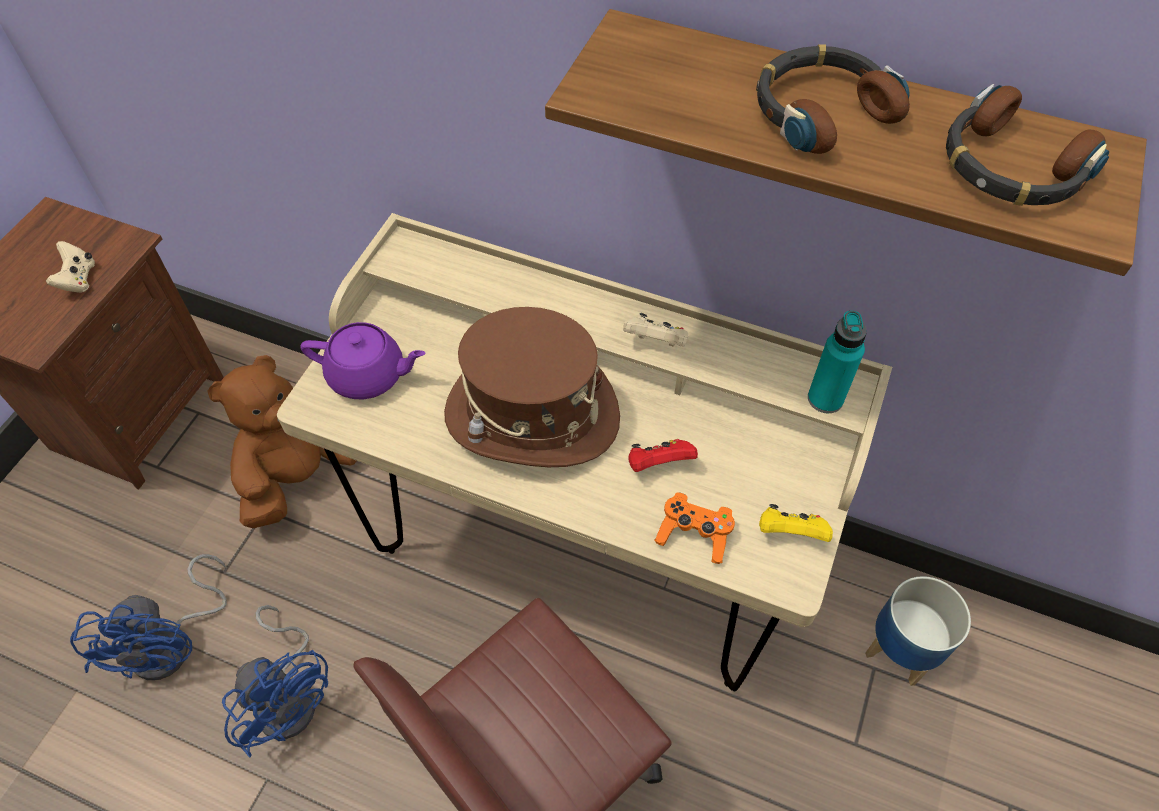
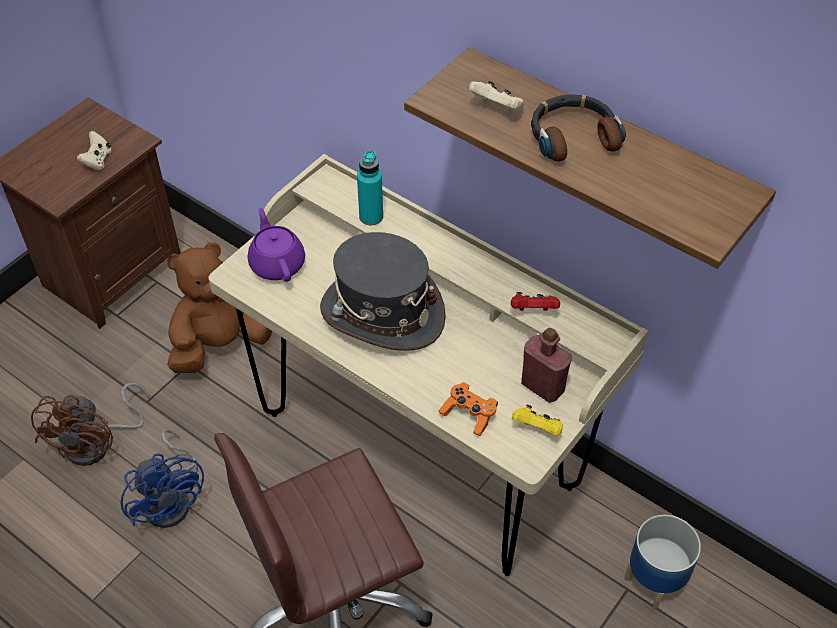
camera: 15 degrees right, 5 degrees down
(173, 644) = (98, 443): blue fan -> brown fan
(368, 375) = (277, 263): purple teapot -> purple teapot turned 135 degrees counterclockwise
(531, 415) = (382, 313): brown hat -> grey hat
(656, 343) = (482, 280): beige game controller -> beige game controller (497, 109)
(658, 464) = (460, 364): red game controller -> red game controller (533, 311)
(775, 471) = (542, 386): none -> red bottle
(825, 399) = (590, 342): turquoise bottle -> turquoise bottle (371, 217)
(1010, 167) = (675, 191): headphones -> none

